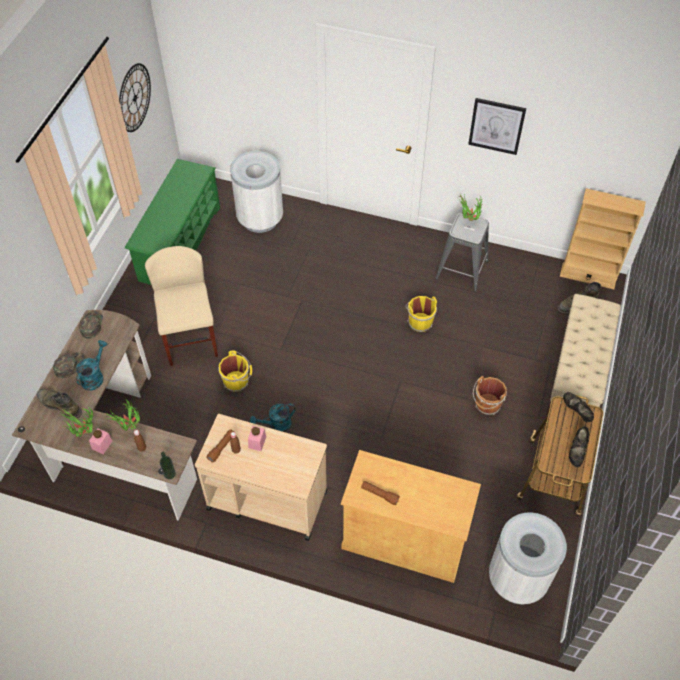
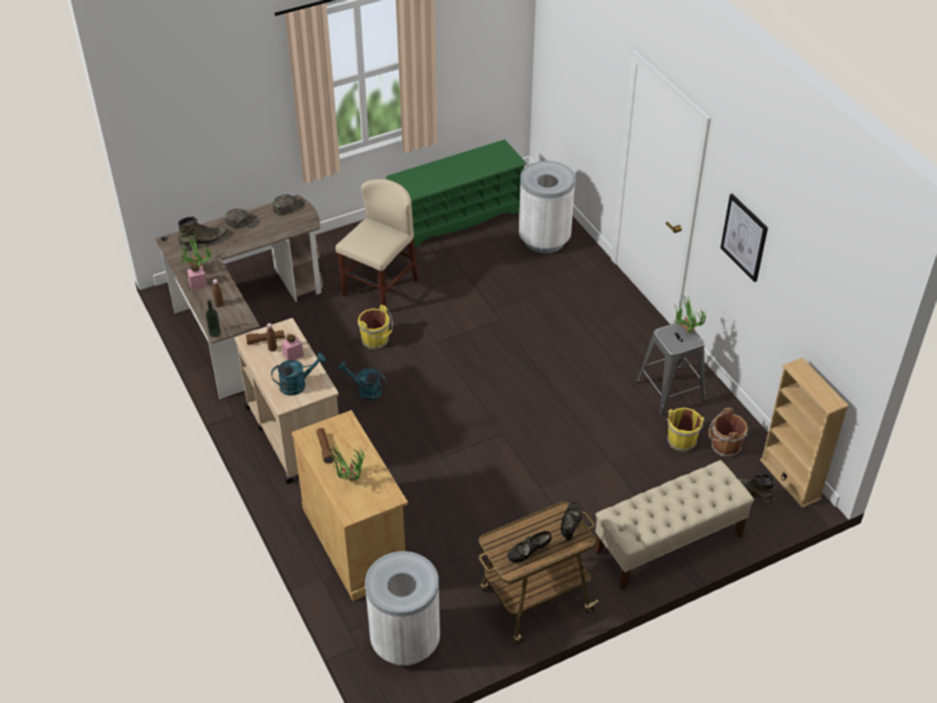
camera: 45 degrees right, 10 degrees down
(60, 405) = (205, 241): green boot -> green boot turned 75 degrees clockwise
(94, 376) = (248, 239): turquoise watering can -> turquoise watering can (297, 385)
(130, 429) = (227, 287): potted plant -> potted plant (348, 481)
(134, 98) = (474, 51): wall clock -> none
(419, 321) = (577, 403): yellow bucket -> yellow bucket (682, 440)
(487, 405) = (551, 505): brown bucket -> brown bucket (724, 447)

